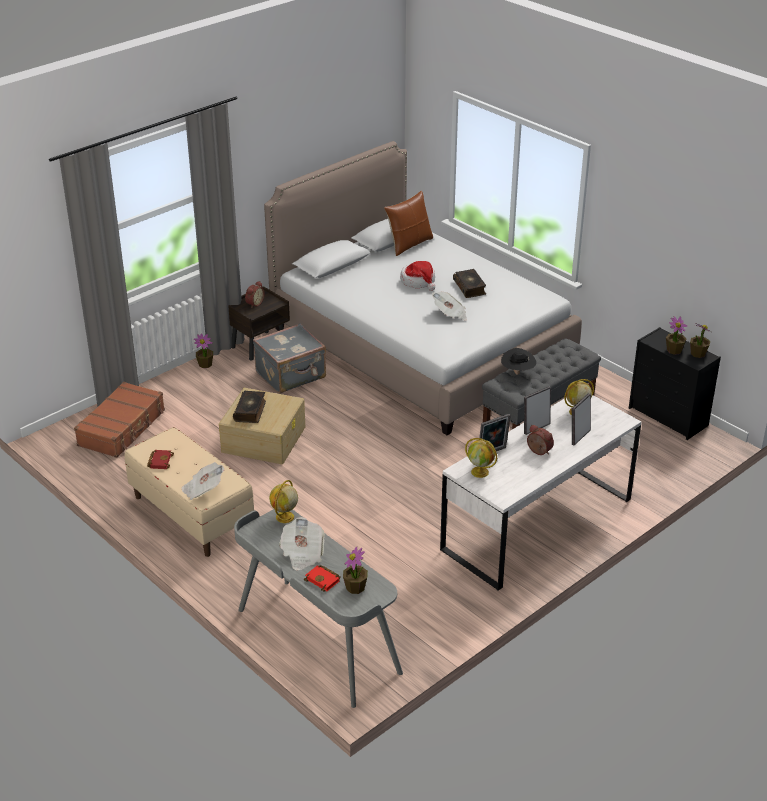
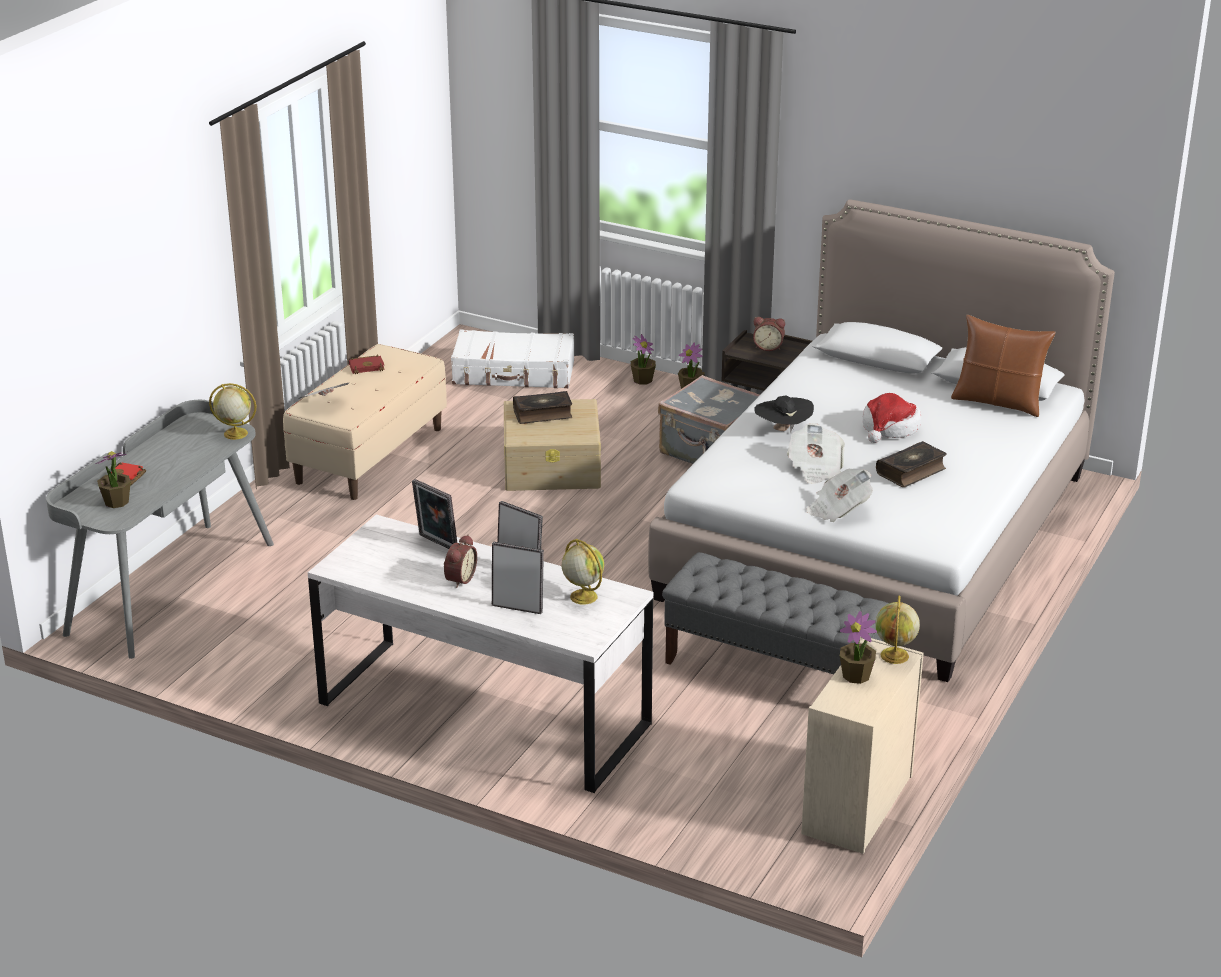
camera: 70 degrees right, 5 degrees down
(122, 428) = (514, 373): brown suitcase -> white suitcase
(302, 554) = (169, 458): newspaper -> newspaper (838, 510)
(480, 472) = (386, 542): globe -> globe (895, 656)
(517, 373) = (742, 572): black hat -> black hat (782, 430)
(669, 417) = (857, 806): black dresser -> beige dresser
(698, 354) = (864, 701): potted plant -> potted plant (642, 380)

